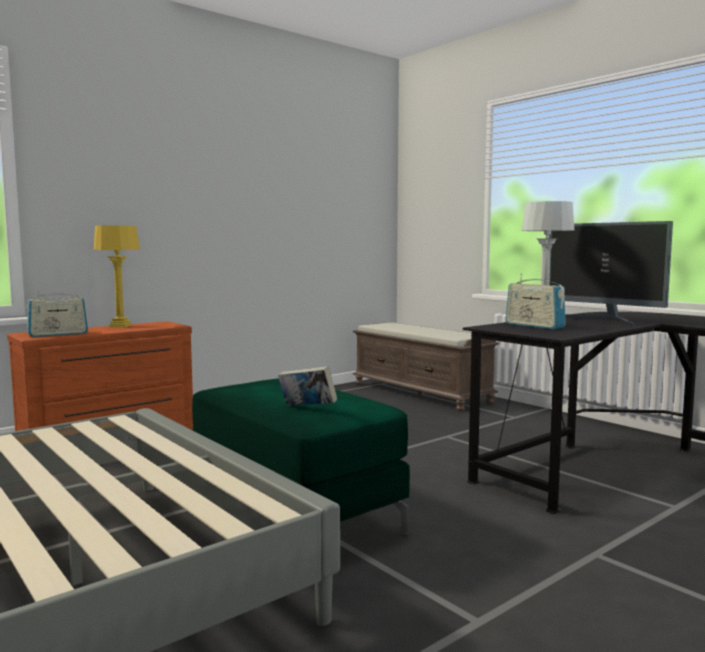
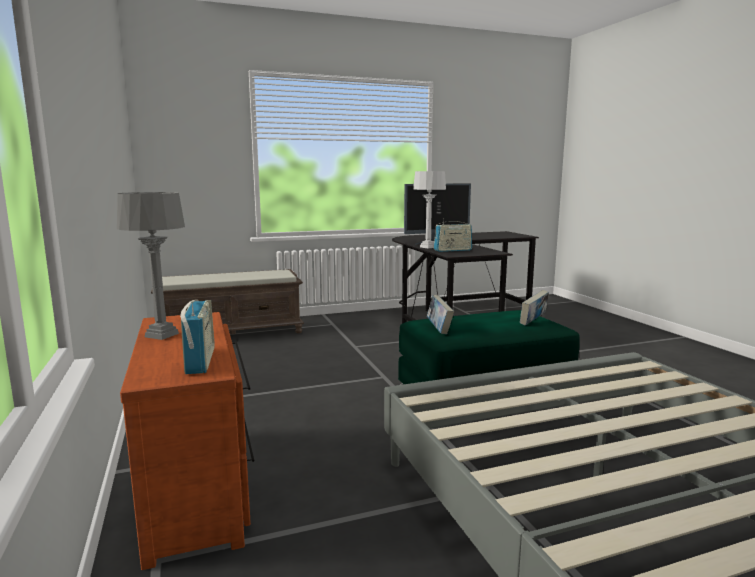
camera: 70 degrees left, 5 degrees up
(120, 326) = (161, 335): yellow table lamp -> grey table lamp
(248, 383) = (439, 329): none -> book

